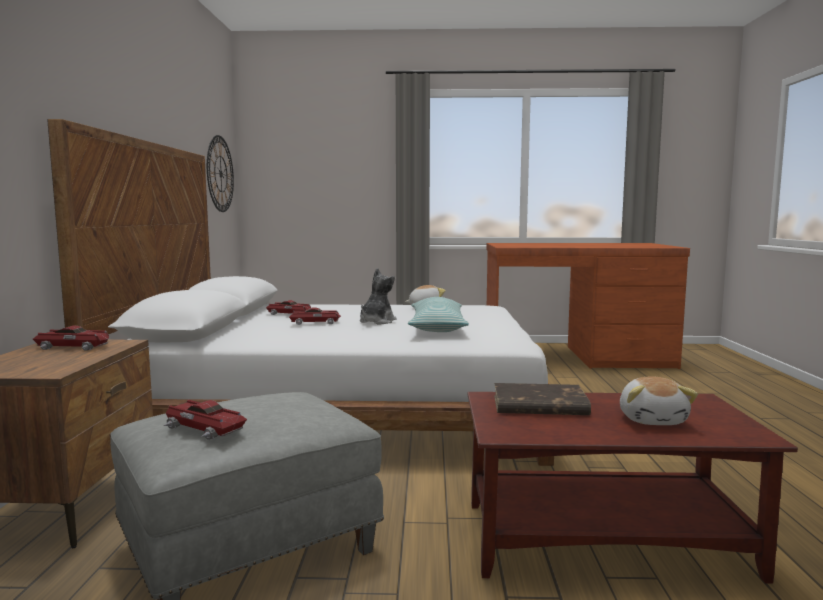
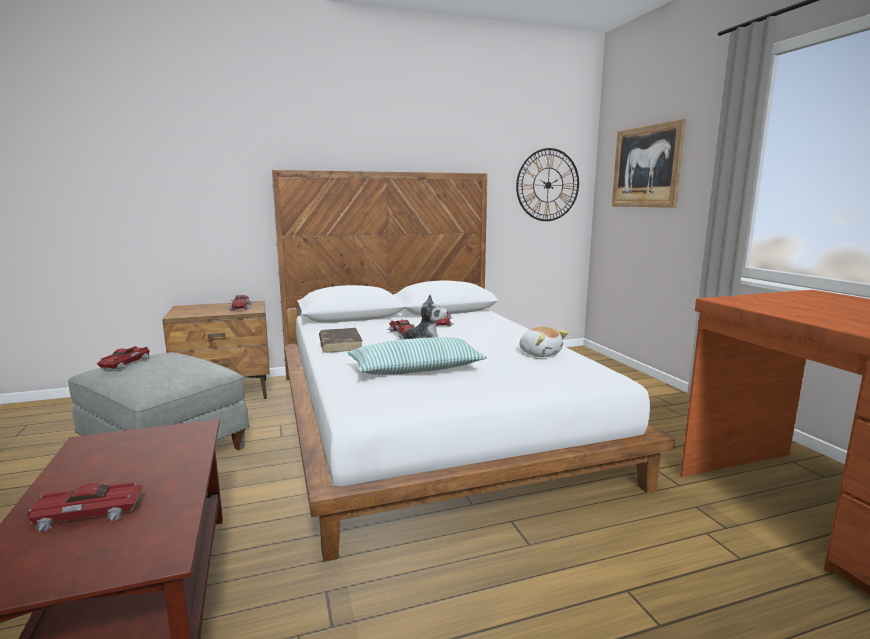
camera: 70 degrees right, 5 degrees up
(311, 163) = (646, 166): none -> picture
(538, 405) = (162, 451): brown book -> brown book (340, 343)
(653, 419) = (87, 514): plush toy -> toy car

